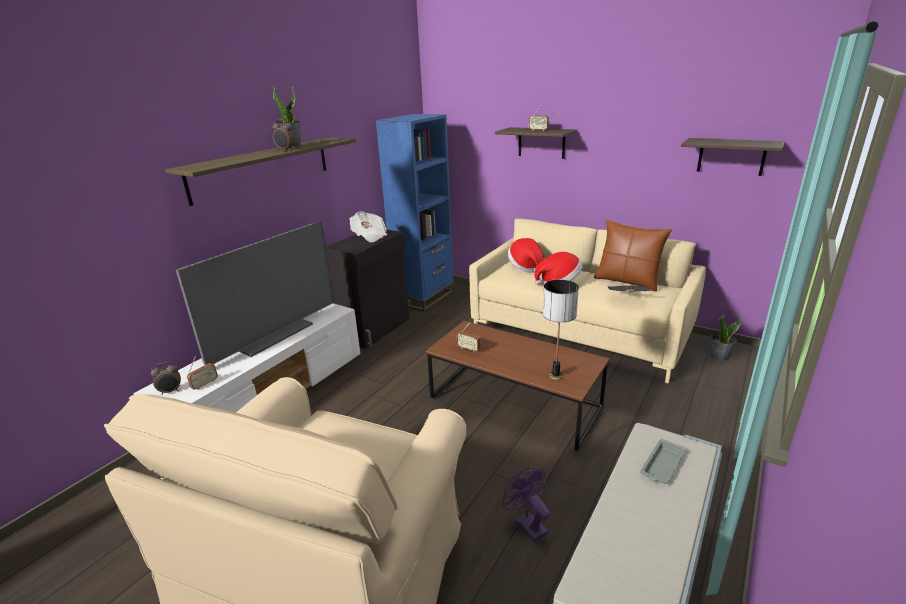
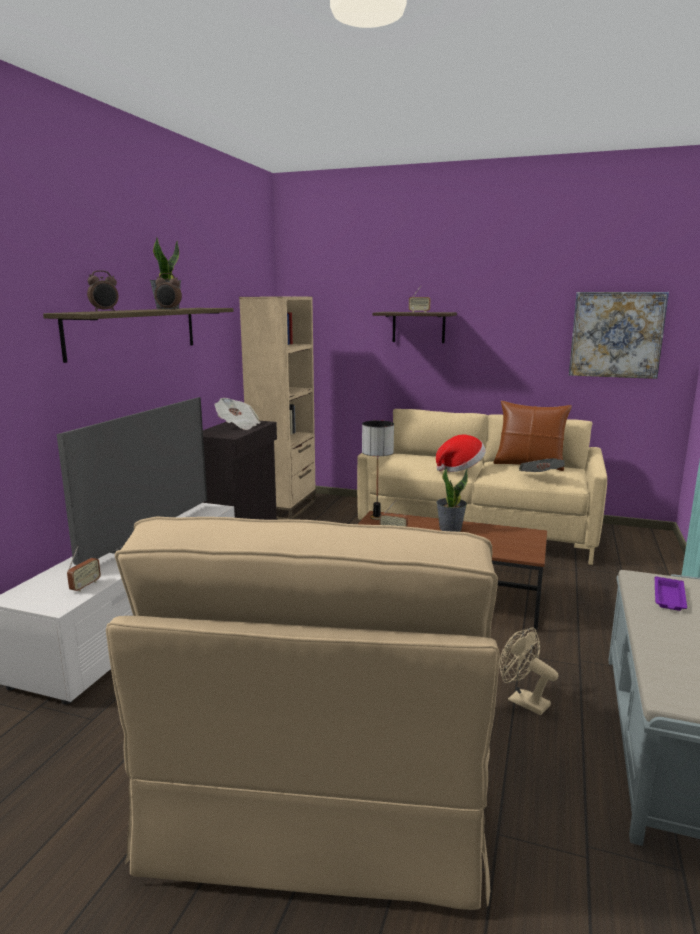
camera: 15 degrees left, 10 degrees down
(171, 391) = (40, 596): alarm clock -> alarm clock (105, 311)
(424, 297) = (284, 508): blue bookcase -> beige bookcase
(526, 267) = (415, 458): hat -> none
(527, 524) = (522, 701): purple fan -> beige fan
(556, 375) = (504, 547): table lamp -> table lamp (377, 517)
(661, 465) = (669, 598): grey tray -> purple tray
(719, 356) = (627, 539): potted plant -> potted plant (450, 528)
(731, 156) = (616, 335): shelf -> picture

